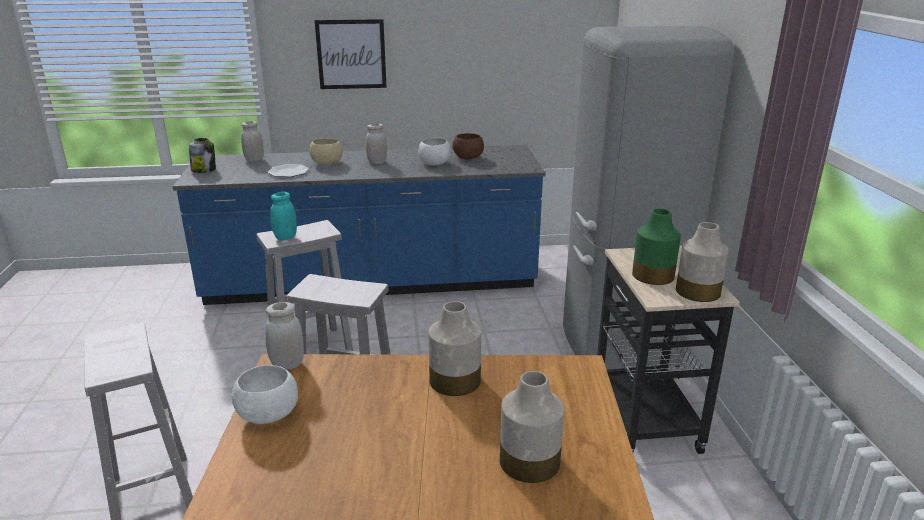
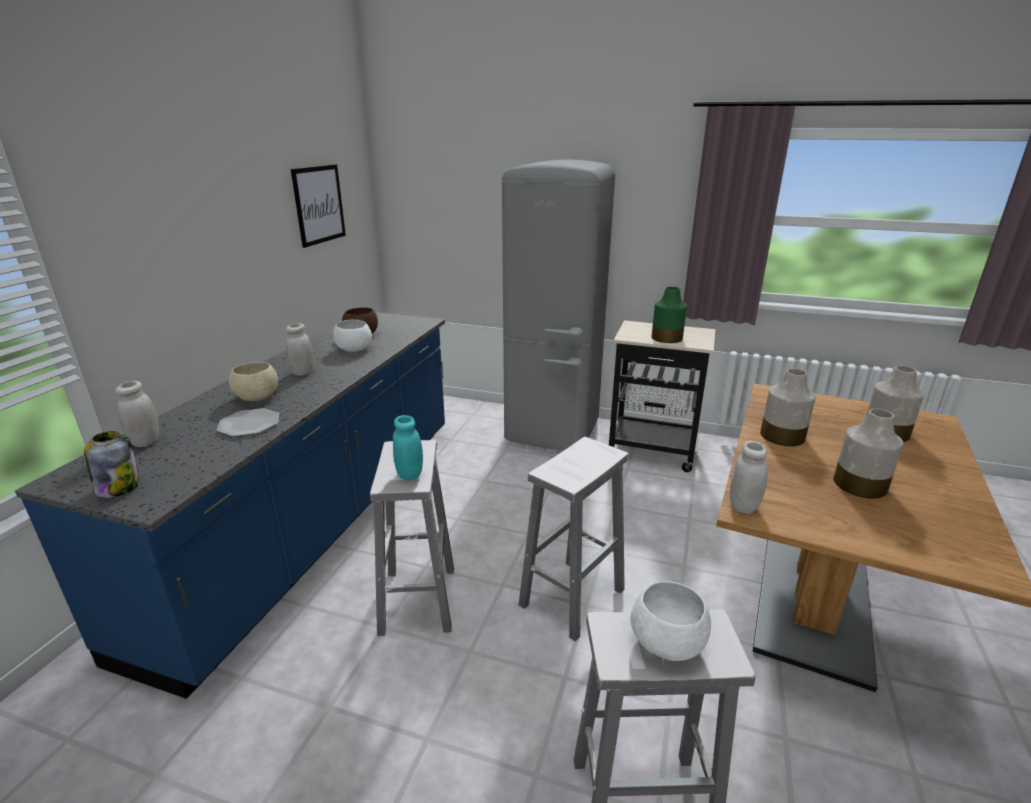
camera: 65 degrees left, 0 degrees up
(269, 414) = (834, 526): white bowl -> white bowl (666, 641)
(351, 54) = (175, 251): picture -> picture (319, 204)
(697, 291) = (697, 334): beige vase -> beige vase (860, 484)

